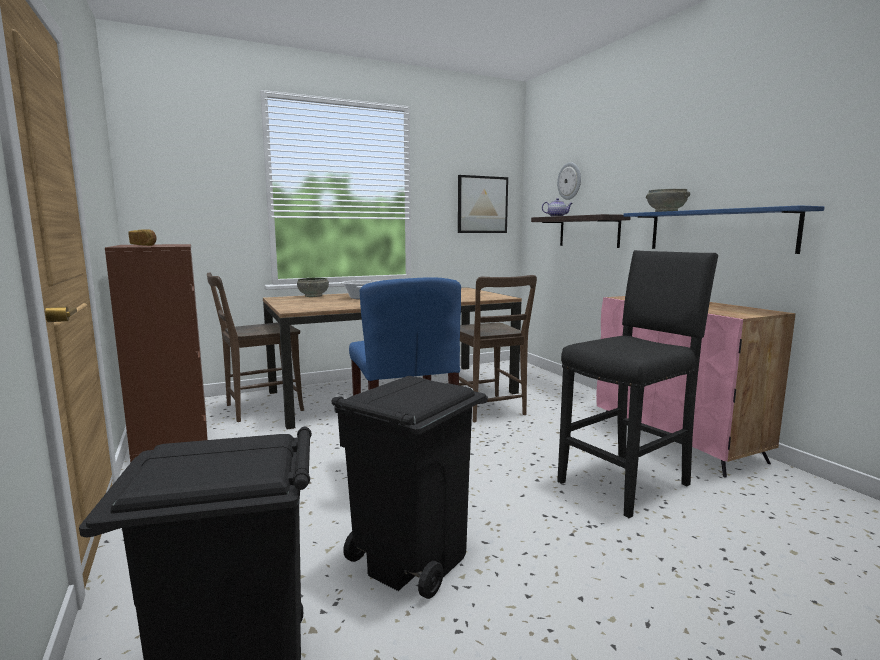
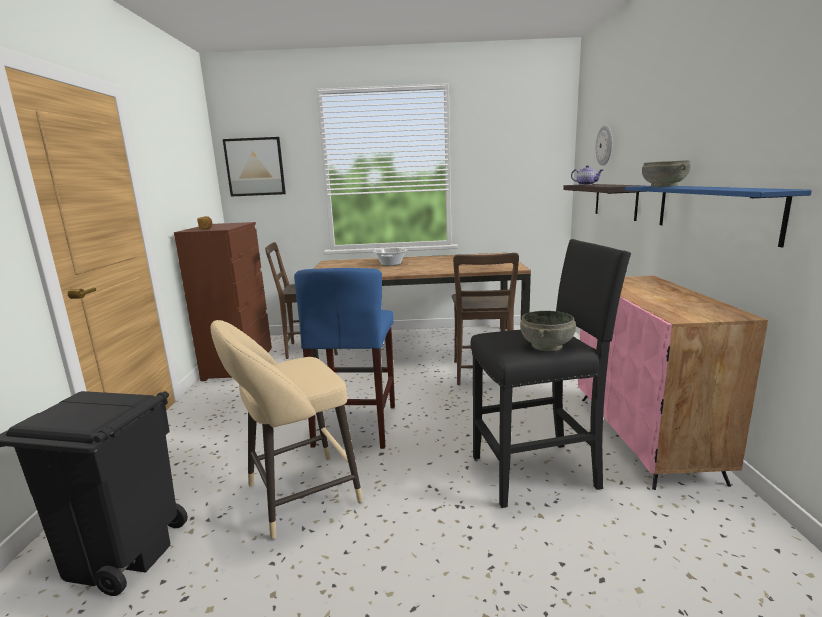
camera: 25 degrees right, 5 degrees up
(313, 296) = (359, 260): grey bowl -> grey bowl (547, 346)
(412, 558) = (296, 496): black trash can -> beige stool
(482, 204) = (526, 171): picture -> picture (255, 167)

